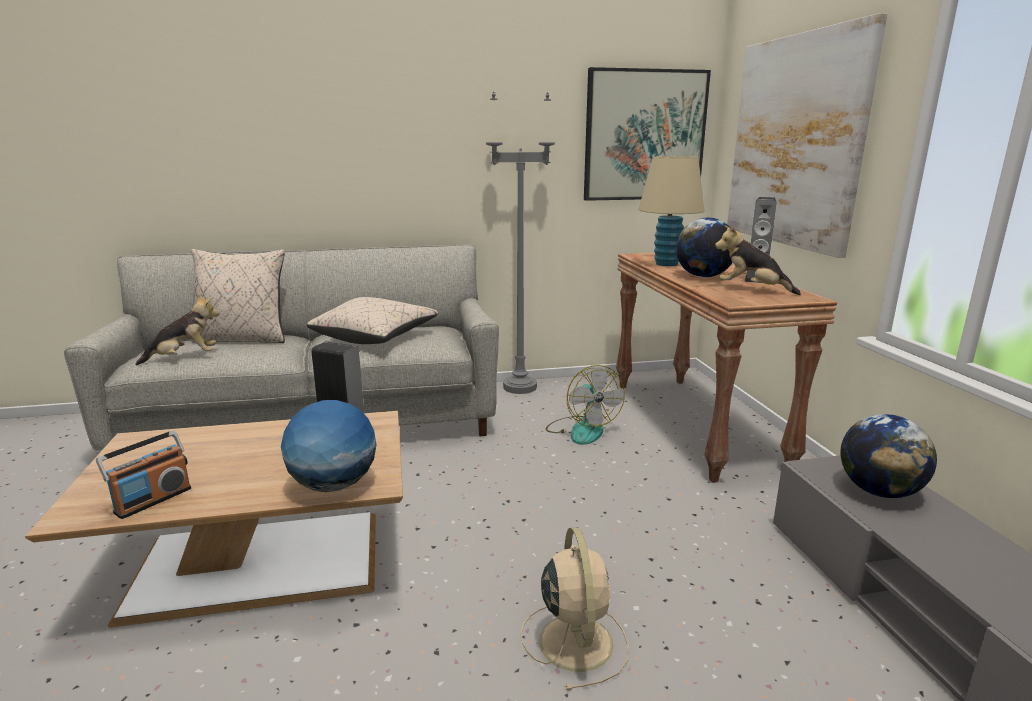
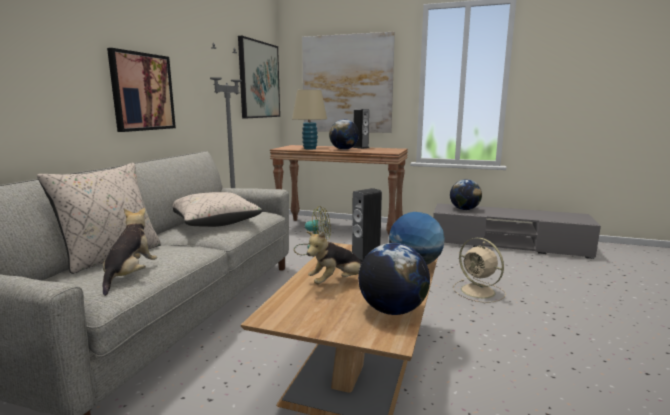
camera: 60 degrees left, 5 degrees down
(153, 500) = (392, 310): radio -> globe
(373, 166) = (142, 92): none -> picture
(575, 640) = (479, 291): beige fan -> beige fan turned 150 degrees counterclockwise
(752, 290) = (377, 149): plush toy -> plush toy (337, 282)

